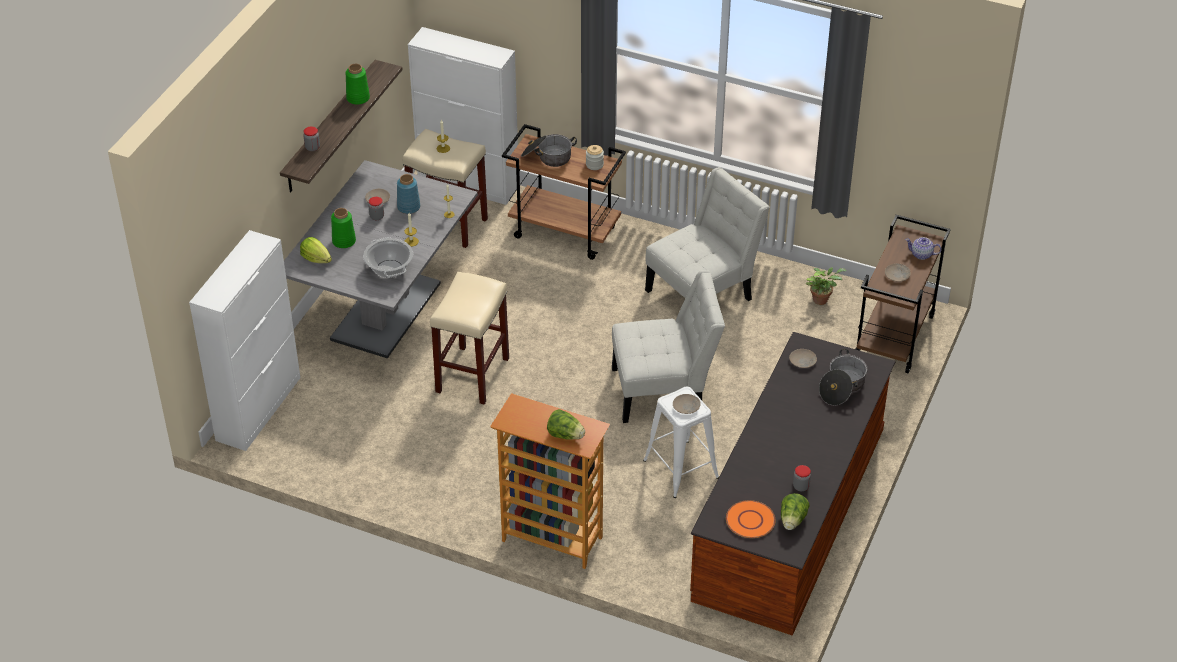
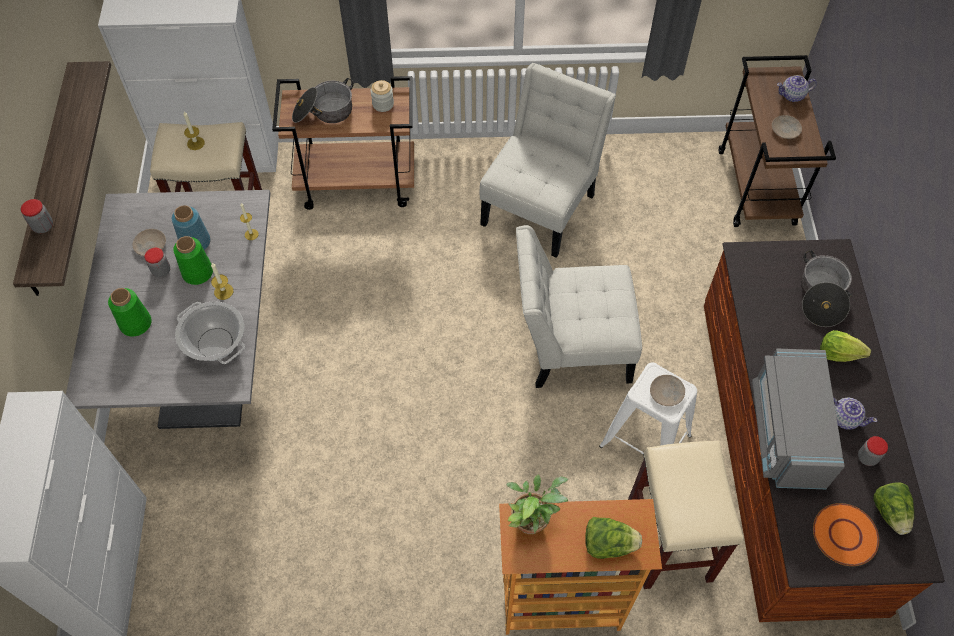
camera: 25 degrees left, 15 degrees up
(316, 259) = (111, 365): lettuce -> lettuce (838, 354)
(358, 98) = (72, 127): green vase -> green vase (198, 273)
(472, 376) = (351, 410): beige stool -> beige stool (670, 542)
(664, 391) = (570, 345): white chair -> white chair turned 150 degrees counterclockwise
(754, 453) = (787, 432): none -> grey microwave
(802, 460) = (844, 418): none -> teapot
(803, 361) = (758, 279): beige plate -> none
(822, 299) = (661, 168): potted plant -> potted plant (531, 519)

